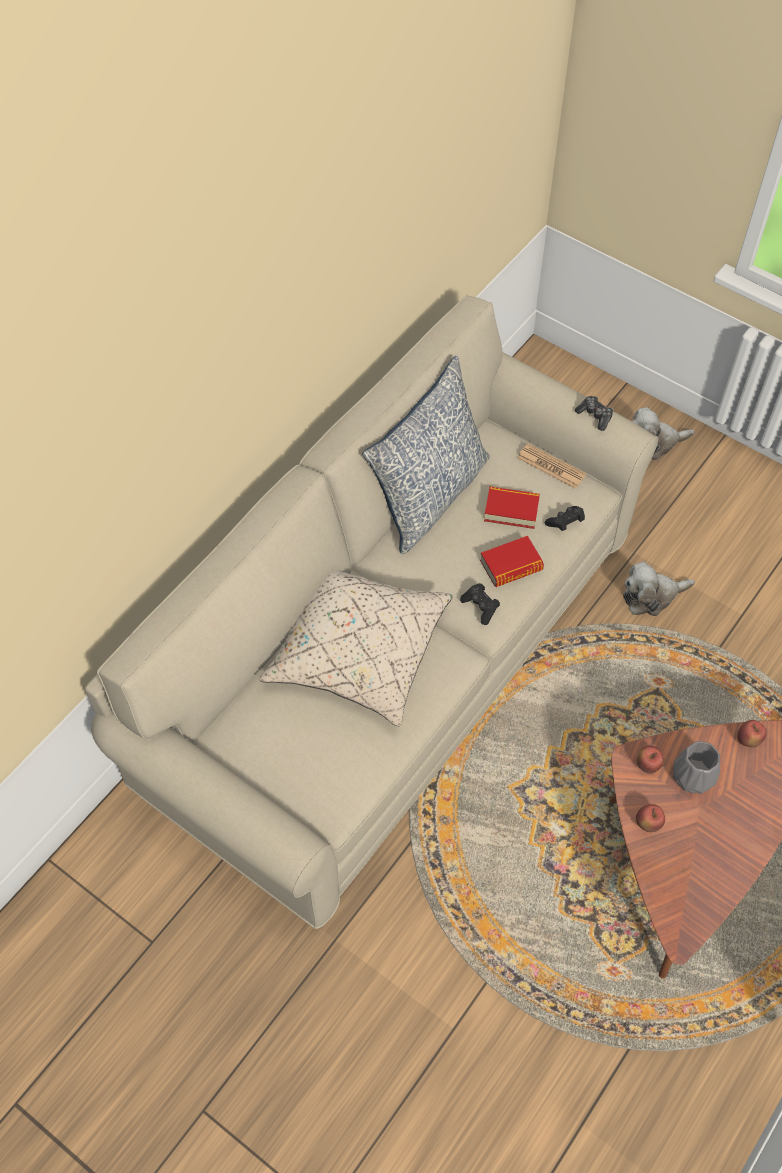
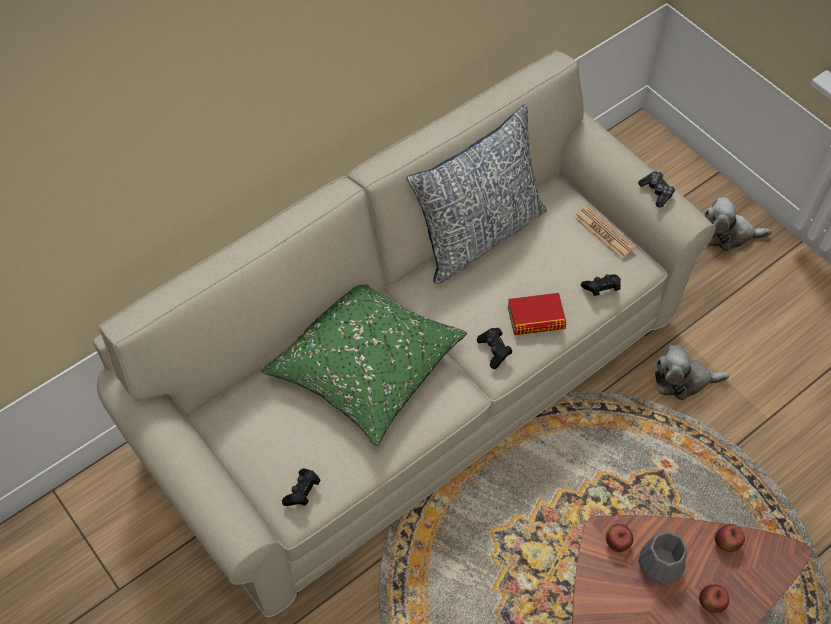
camera: 15 degrees right, 0 degrees up
(335, 790) = (302, 492): none -> black game controller
(357, 650) = (364, 364): beige pillow -> green pillow
(511, 510) = (552, 266): book -> none
(647, 824) = (600, 600): apple -> apple (710, 603)

